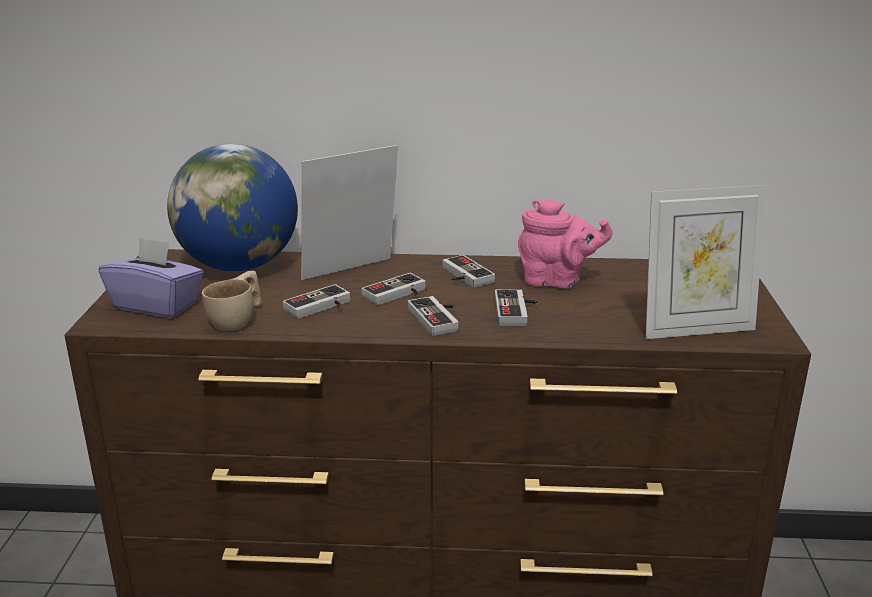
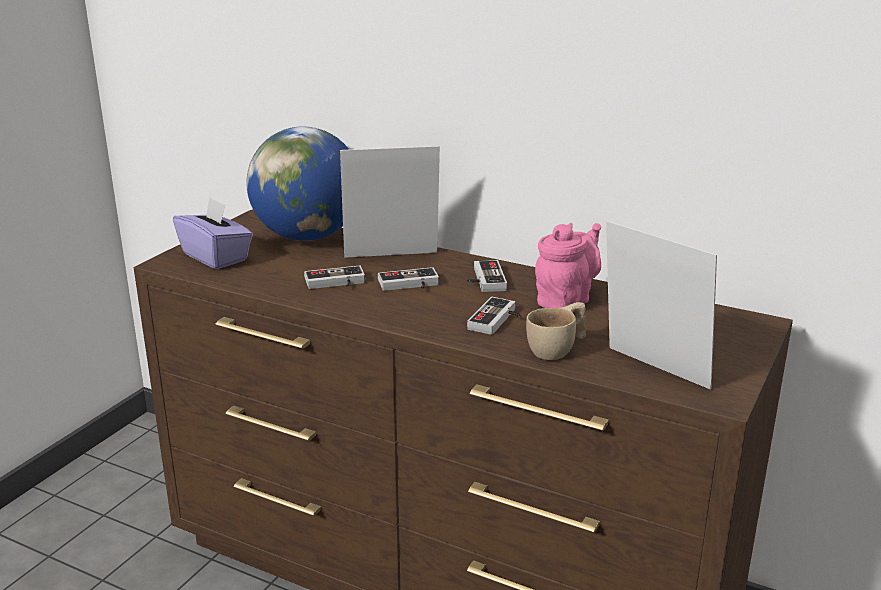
camera: 25 degrees right, 0 degrees up
(238, 320) = (263, 280): beige cup -> beige cup (558, 349)
(438, 318) = (422, 312): game controller -> none
(557, 281) = (566, 301): pink teapot -> pink teapot turned 90 degrees counterclockwise
(695, 328) = (651, 372): picture frame -> picture frame turned 150 degrees counterclockwise

